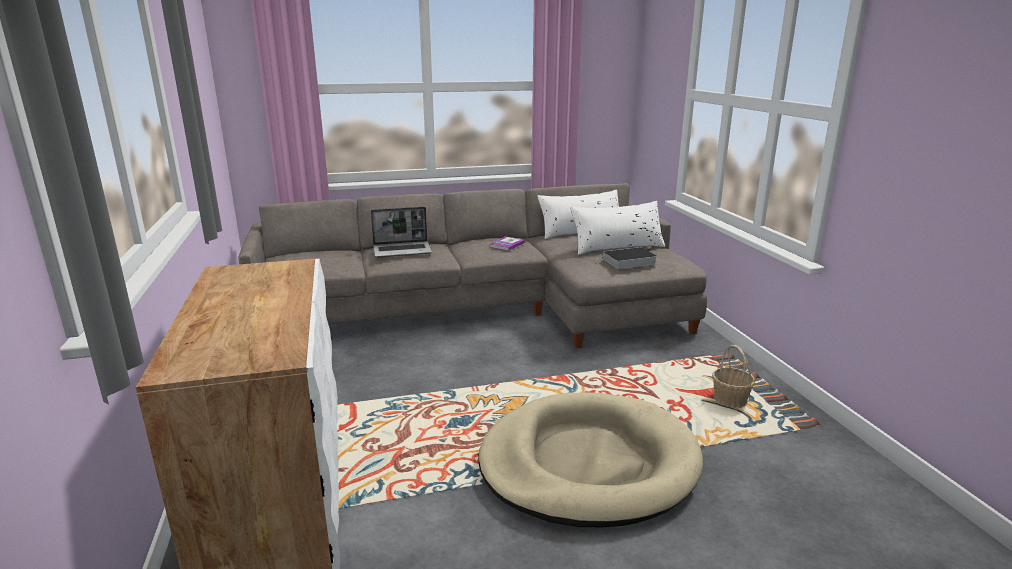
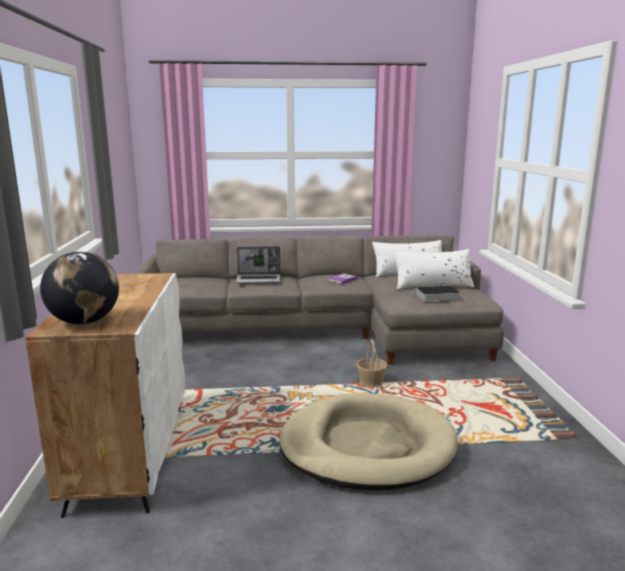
camera: 10 degrees right, 5 degrees down
(221, 351) = (84, 322): none -> globe
(730, 400) = (504, 412): basket -> basket (371, 382)

